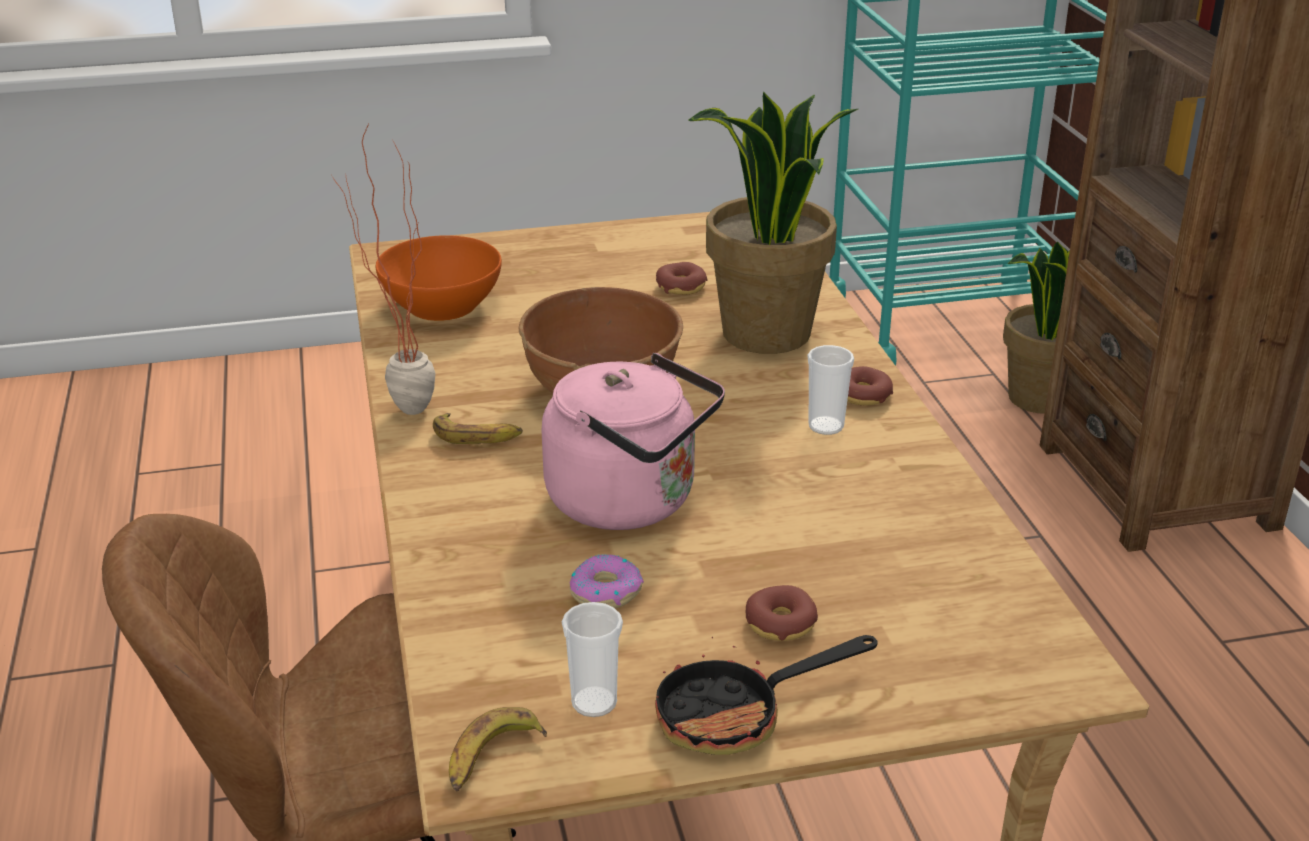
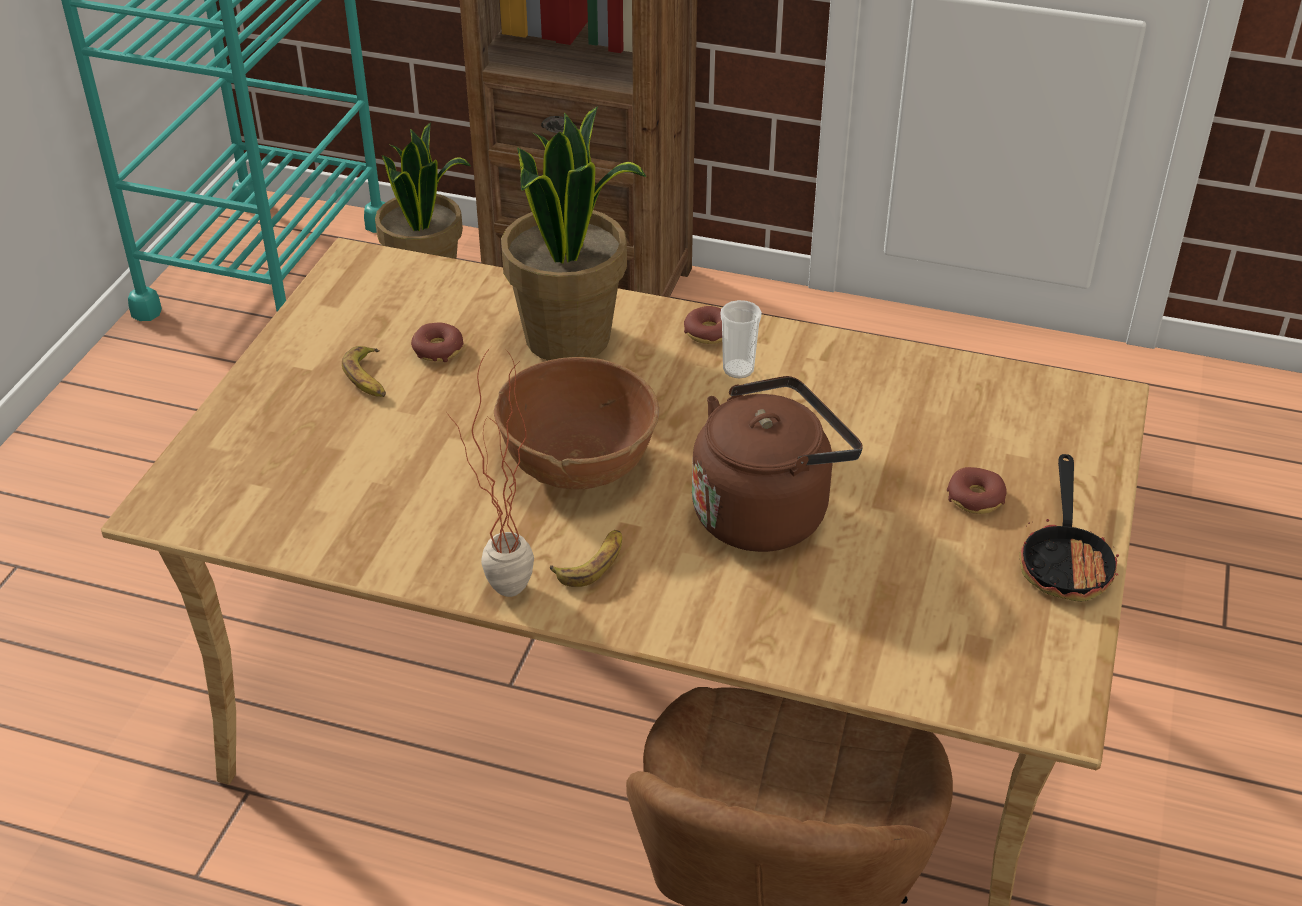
camera: 60 degrees left, 10 degrees up
(441, 305) = (318, 506): orange bowl -> none
(491, 758) = (1046, 701): banana -> banana (368, 379)
(594, 702) = (1012, 625): cup -> none
(605, 591) = (880, 570): donut -> none
(630, 502) = (766, 511): pink kettle -> brown kettle

